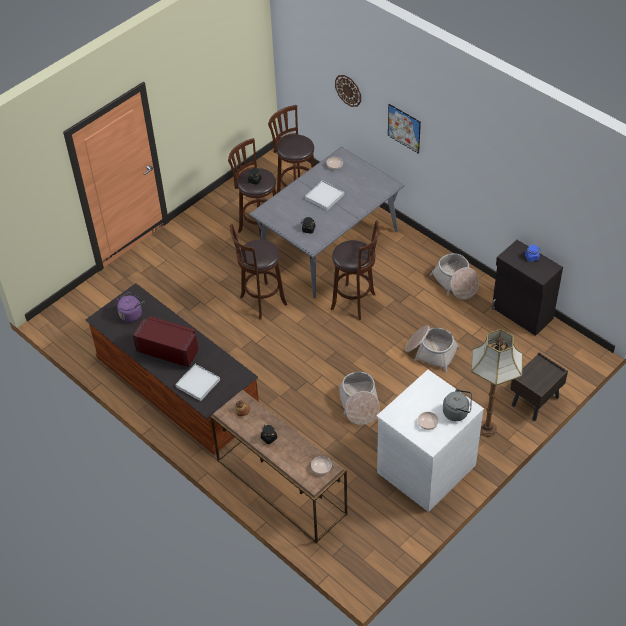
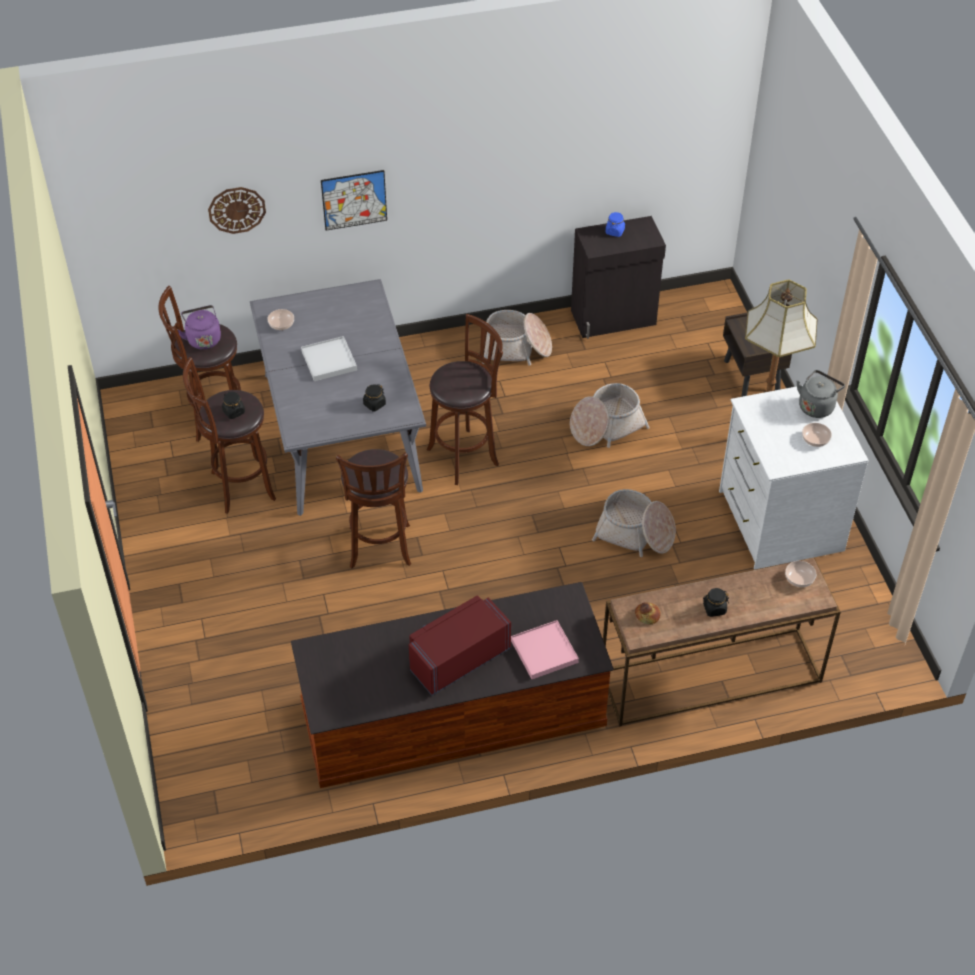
camera: 60 degrees left, 0 degrees up
(132, 314) = (349, 671): purple kettle -> purple kettle (203, 338)
(198, 383) = (544, 651): white tray -> pink tray

